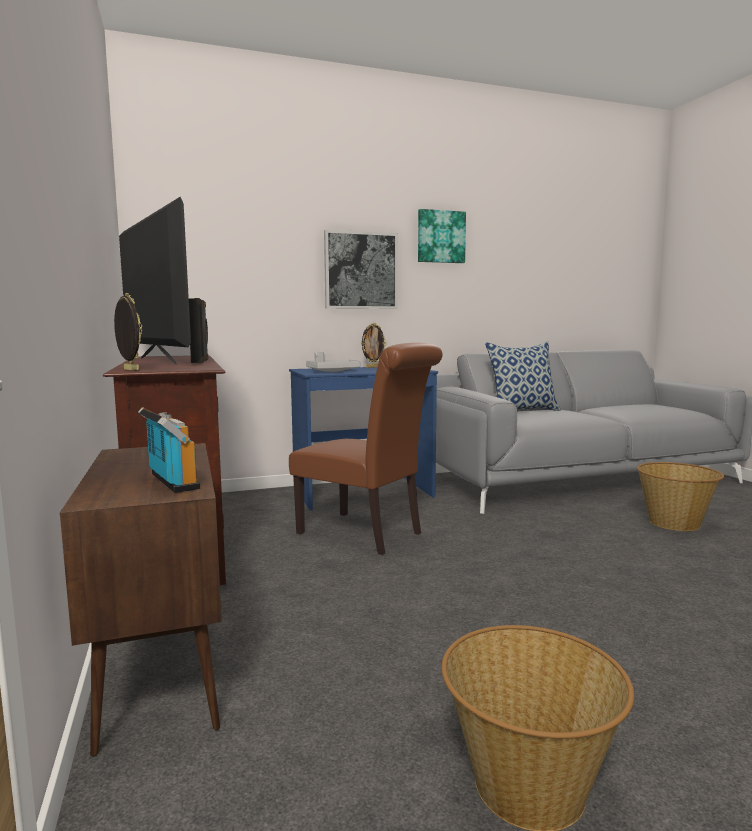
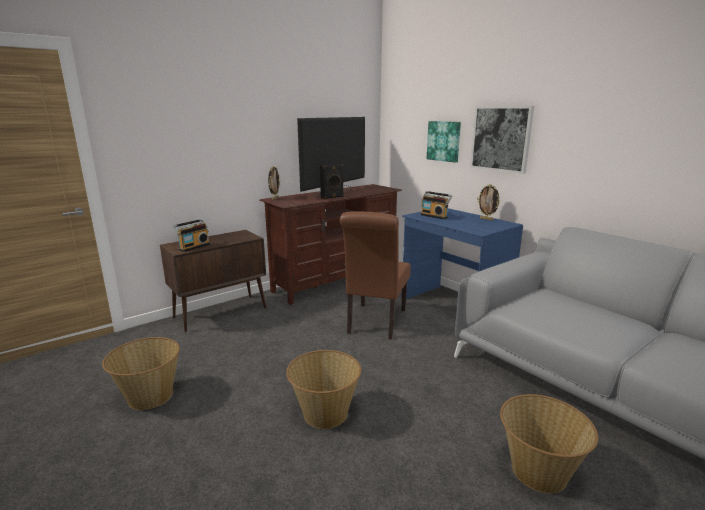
camera: 70 degrees right, 10 degrees up
(332, 371) = (434, 216): grey tray -> radio
(440, 237) = (579, 106): picture -> picture (444, 141)
(522, 411) = (573, 300): pillow -> none
(594, 596) = (325, 413): none -> basket

